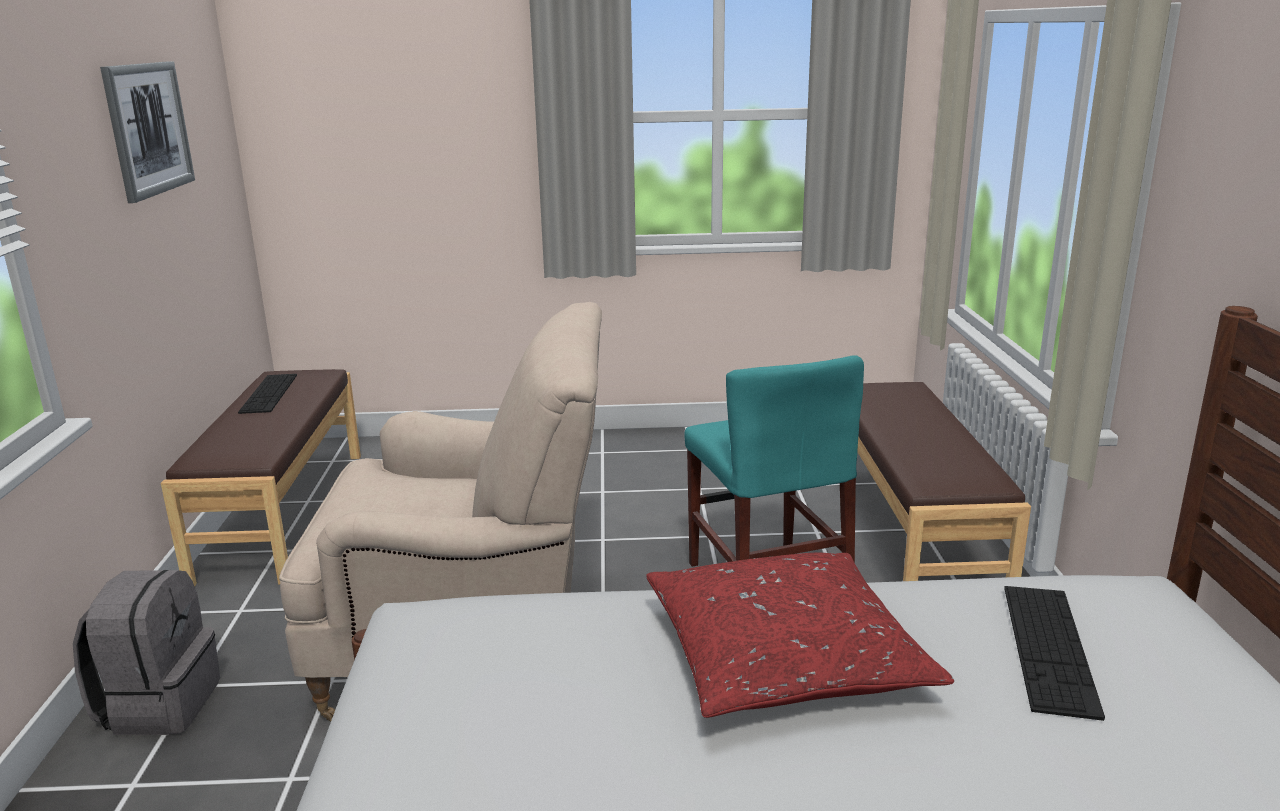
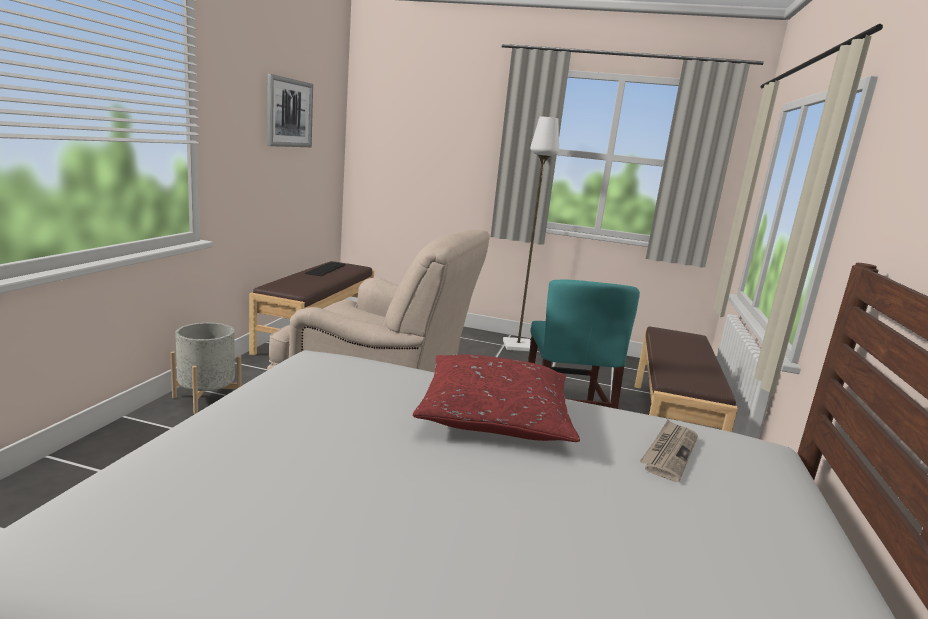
camera: 15 degrees right, 5 degrees down
(159, 704) = (207, 399): grey backpack -> grey planter
(626, 448) = (518, 346): none -> white floor lamp
(1049, 647) = (669, 452): keyboard -> newspaper

